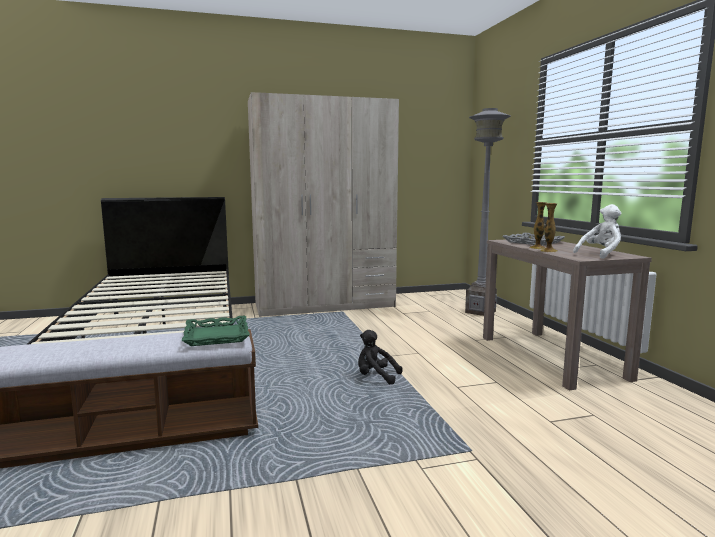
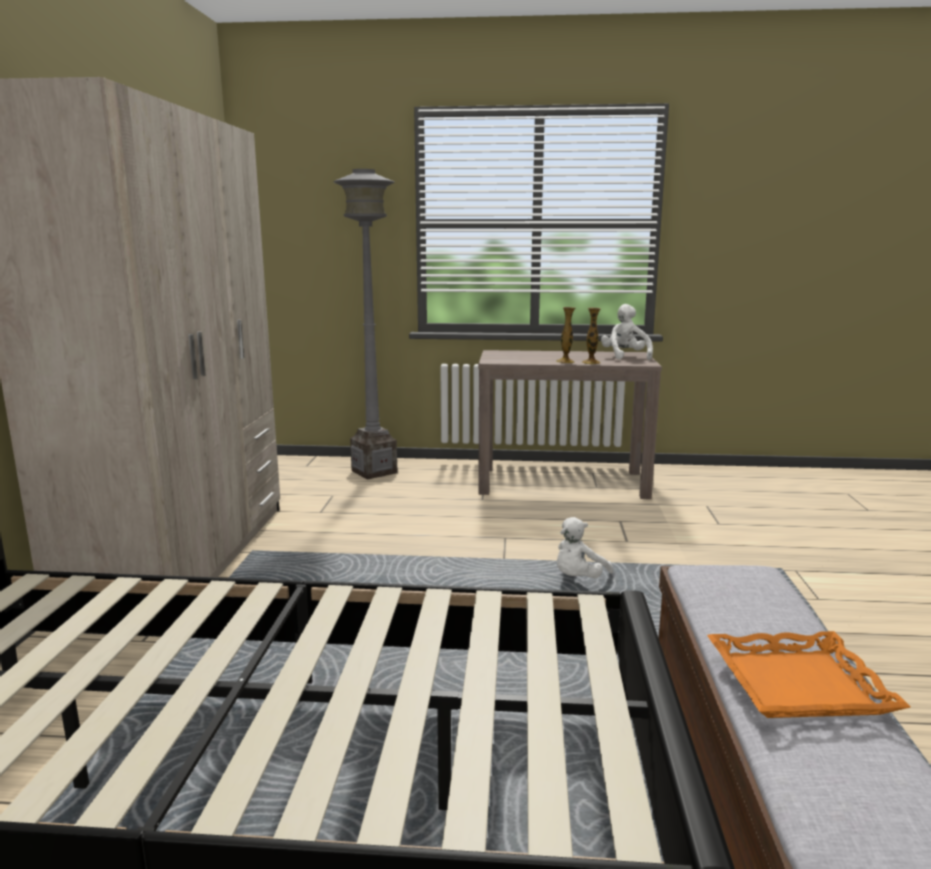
camera: 70 degrees left, 5 degrees up
(100, 345) = (798, 685): none -> orange tray
(216, 336) = (737, 581): green tray -> none
(376, 377) = (578, 578): black plush toy -> white plush toy
(533, 242) = (519, 357): grey tray -> none

